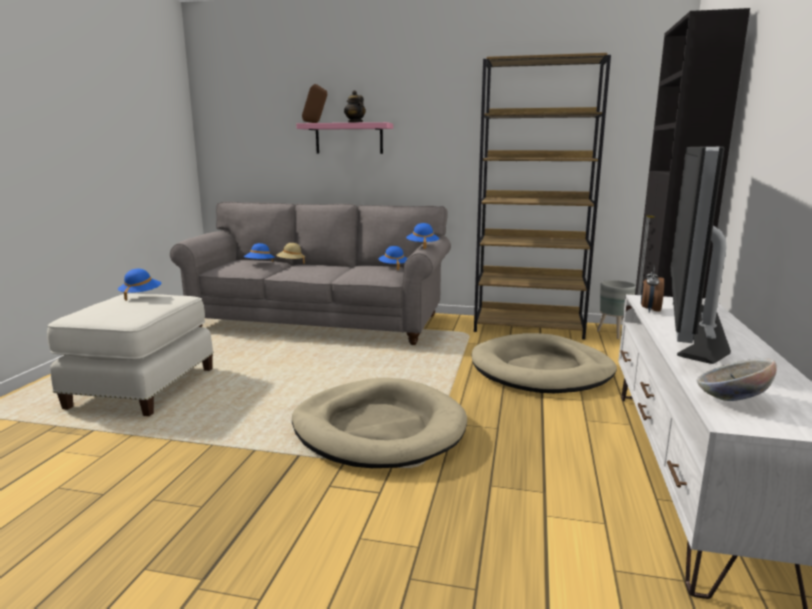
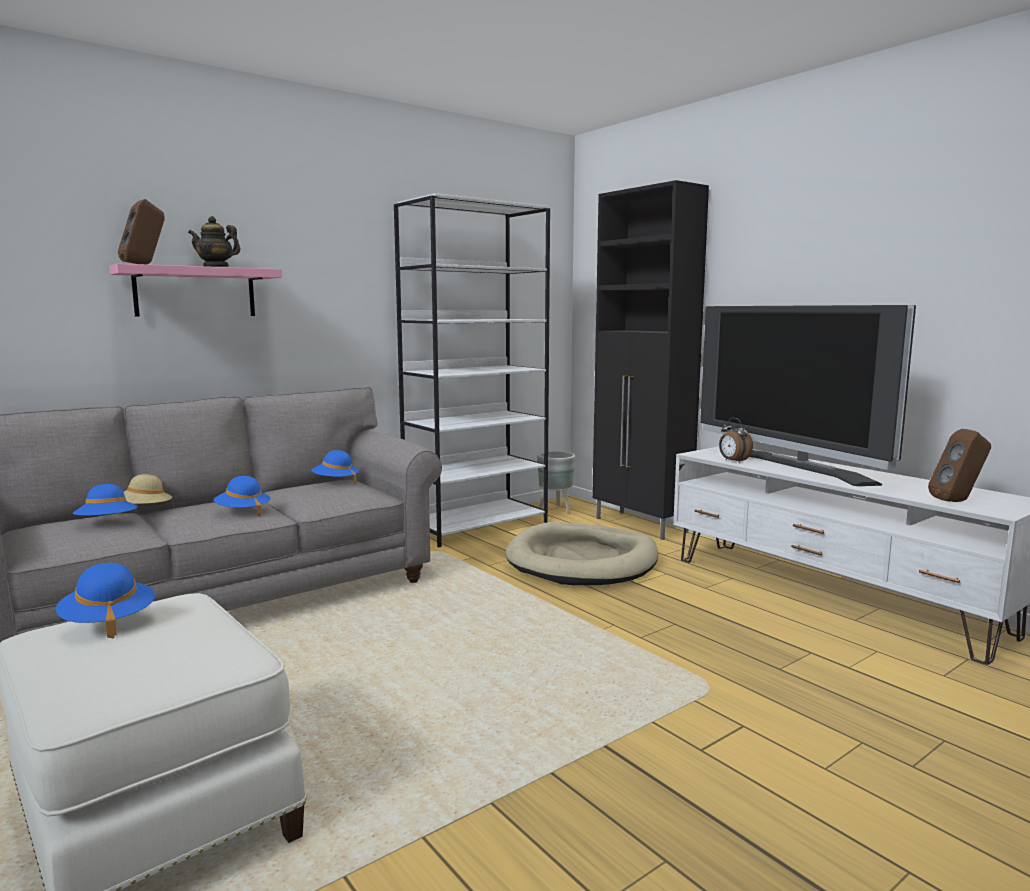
camera: 50 degrees left, 5 degrees down
(378, 429) = (600, 676): beige dog bed -> none
(422, 246) = (402, 442): blue hat -> blue hat (243, 512)
(529, 327) = (477, 526): brown bookcase -> white bookcase
(731, 399) = (958, 501): bowl -> brown speaker

